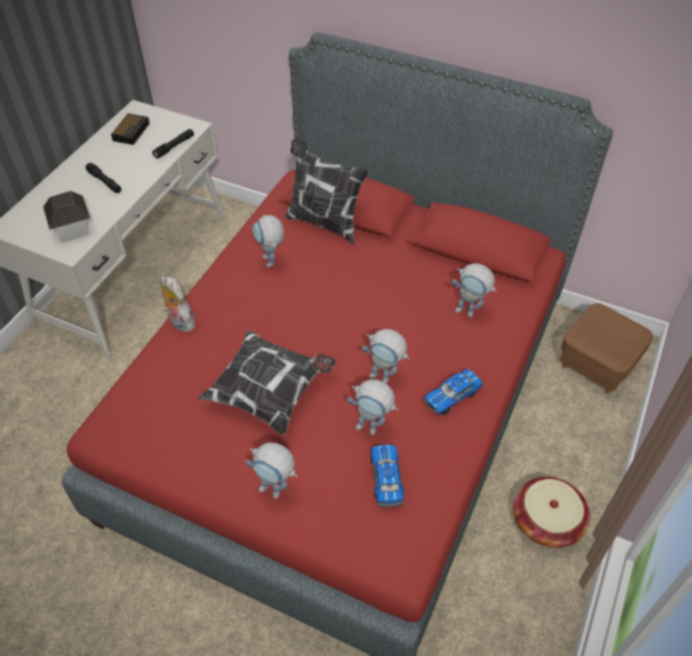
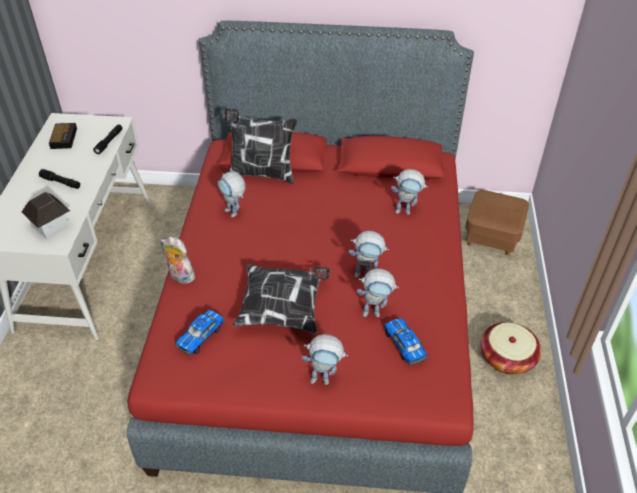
camera: 20 degrees left, 5 degrees down
(452, 396) = (423, 273): toy car -> toy car (201, 336)

